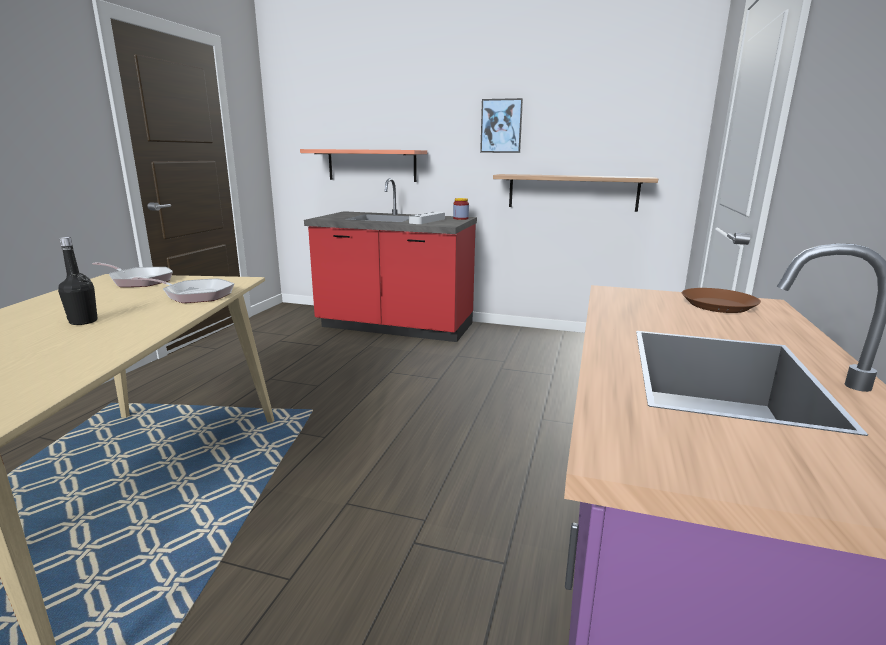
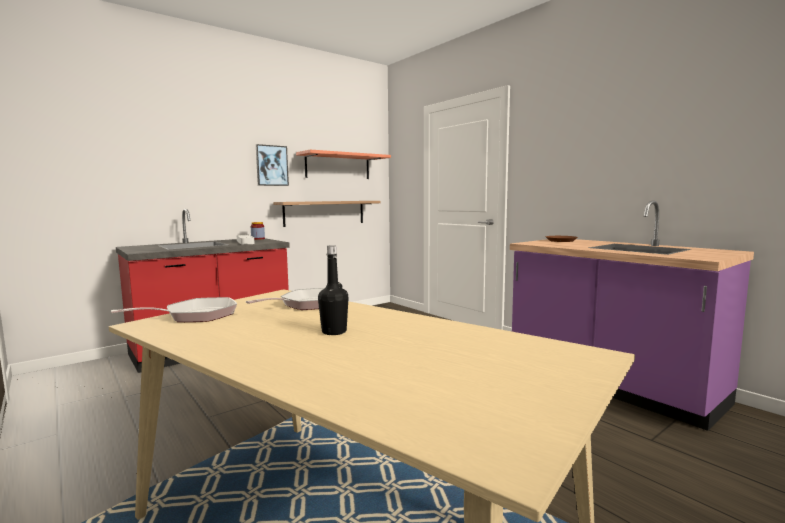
camera: 55 degrees left, 10 degrees down
(372, 165) = (148, 197): shelf -> shelf (338, 166)

